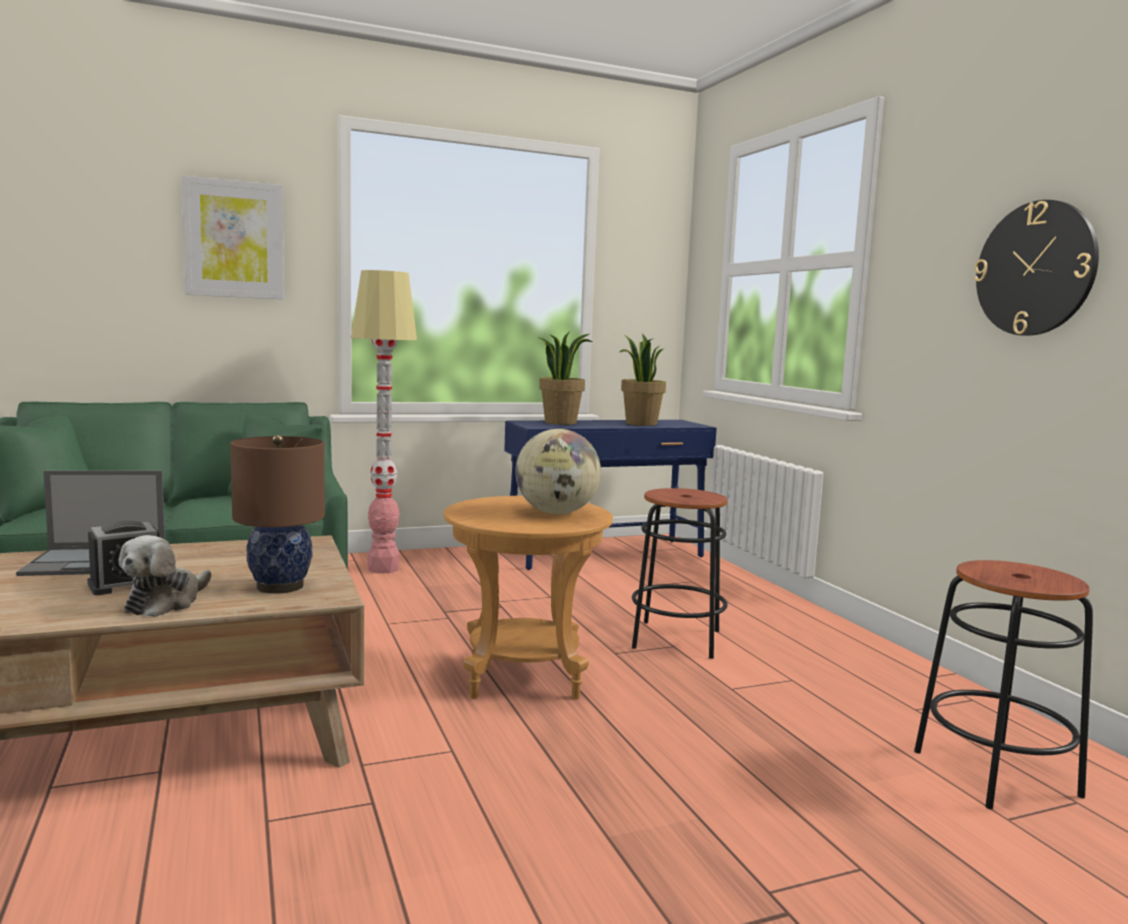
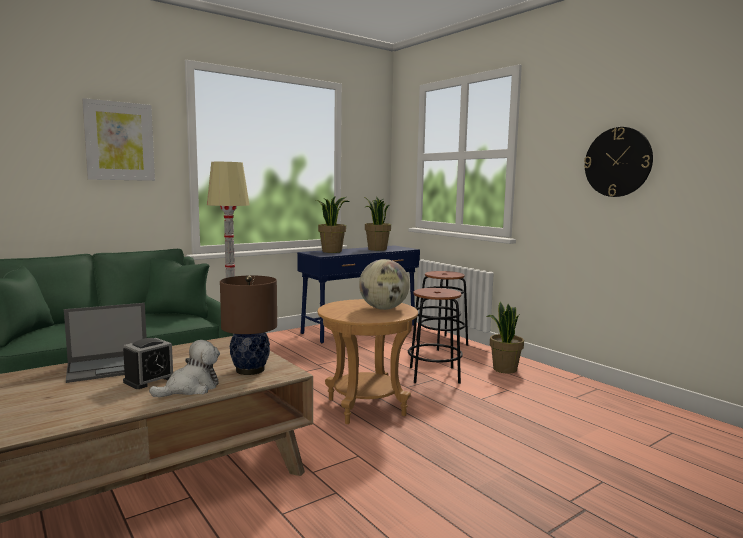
camera: 15 degrees left, 0 degrees up
(166, 602) = (191, 388): plush toy -> plush toy turned 135 degrees counterclockwise
(811, 644) = (504, 369): none -> potted plant
(995, 773) = (630, 424): black stool -> black stool (441, 343)

